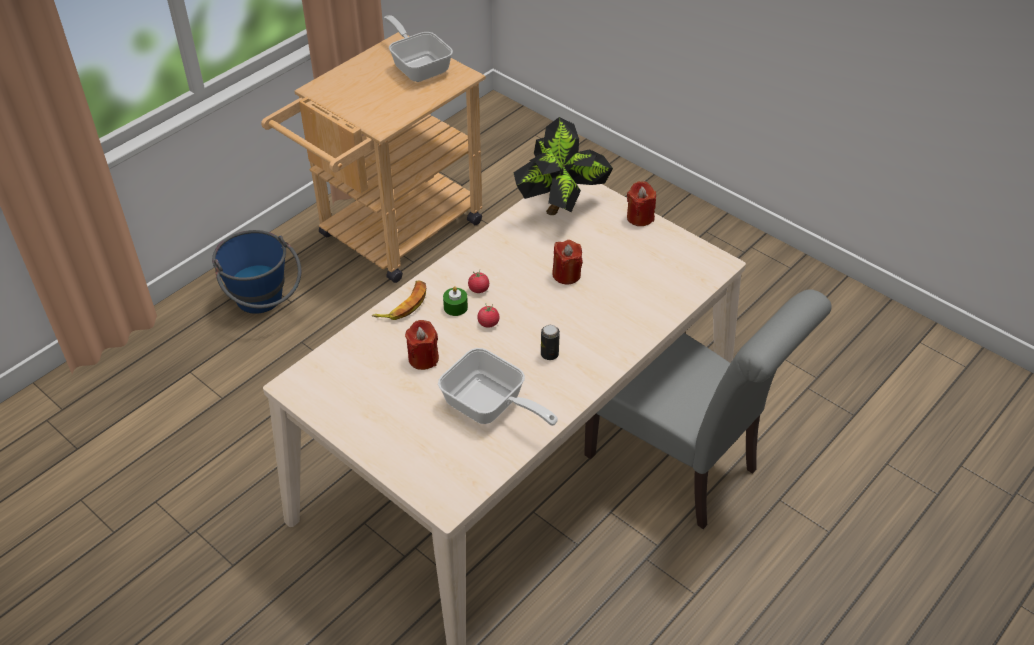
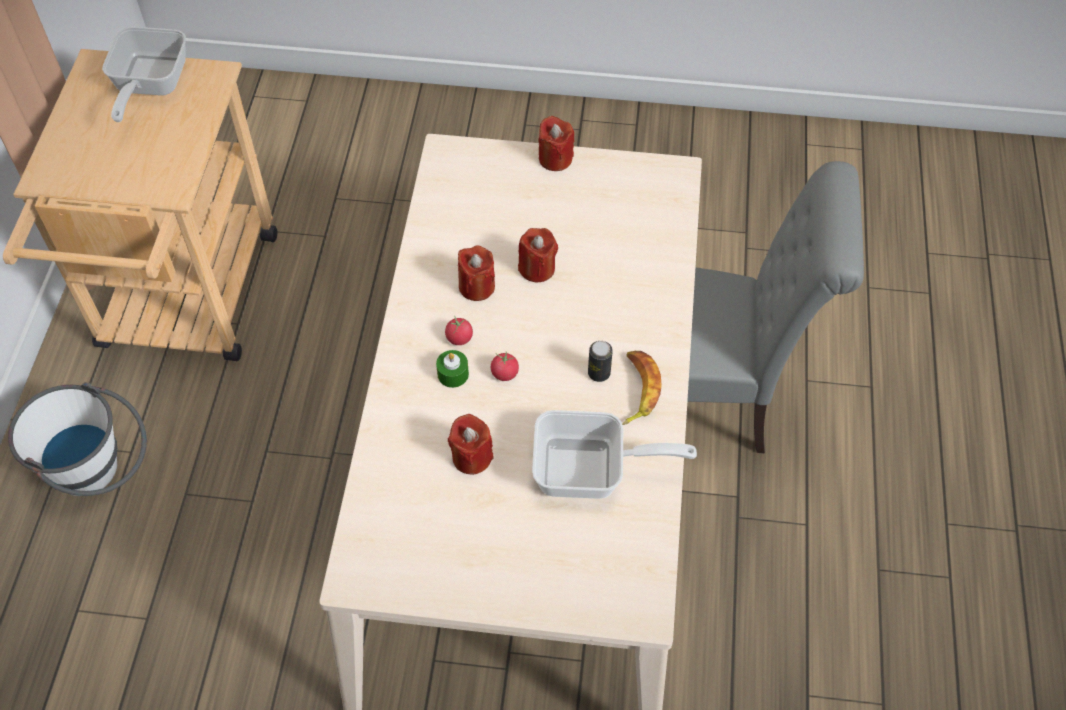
camera: 35 degrees left, 10 degrees up
(264, 303) = (98, 472): blue bucket -> white bucket
(403, 304) = (392, 404): banana -> banana (636, 390)
(418, 66) = (148, 86): frying pan -> frying pan turned 105 degrees counterclockwise
(517, 266) = (476, 286): none -> red candle
(561, 206) = (462, 188): potted plant -> none

